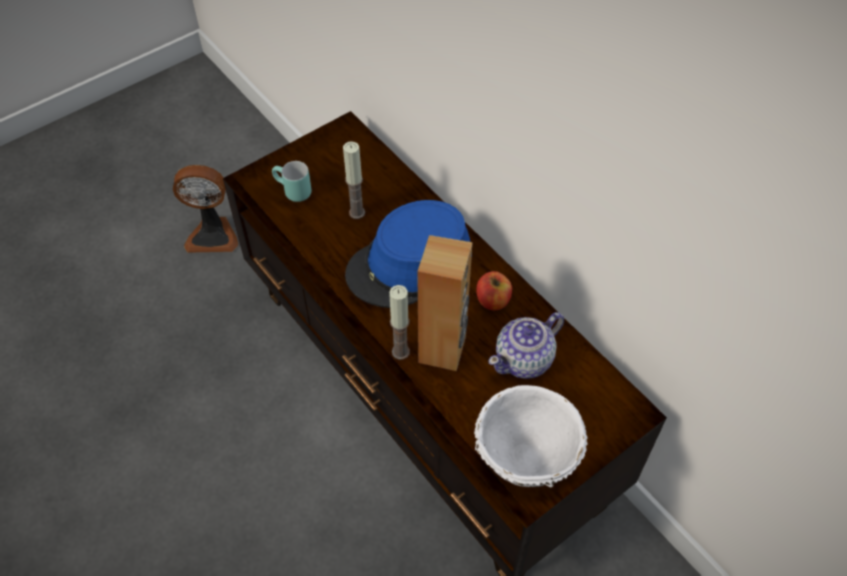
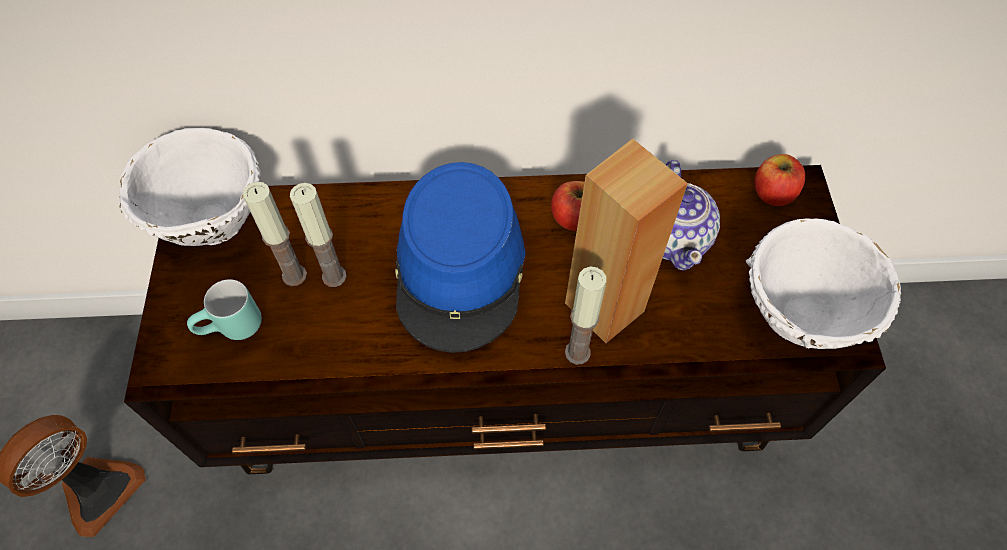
camera: 55 degrees left, 5 degrees up
(343, 195) = (294, 275): none -> candle
(347, 139) = (210, 219): none -> white bowl
(612, 398) = (772, 193): none -> apple

